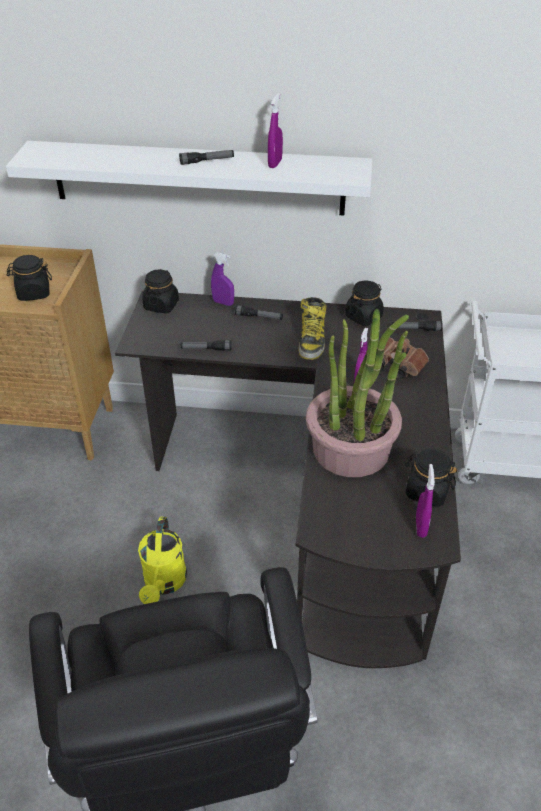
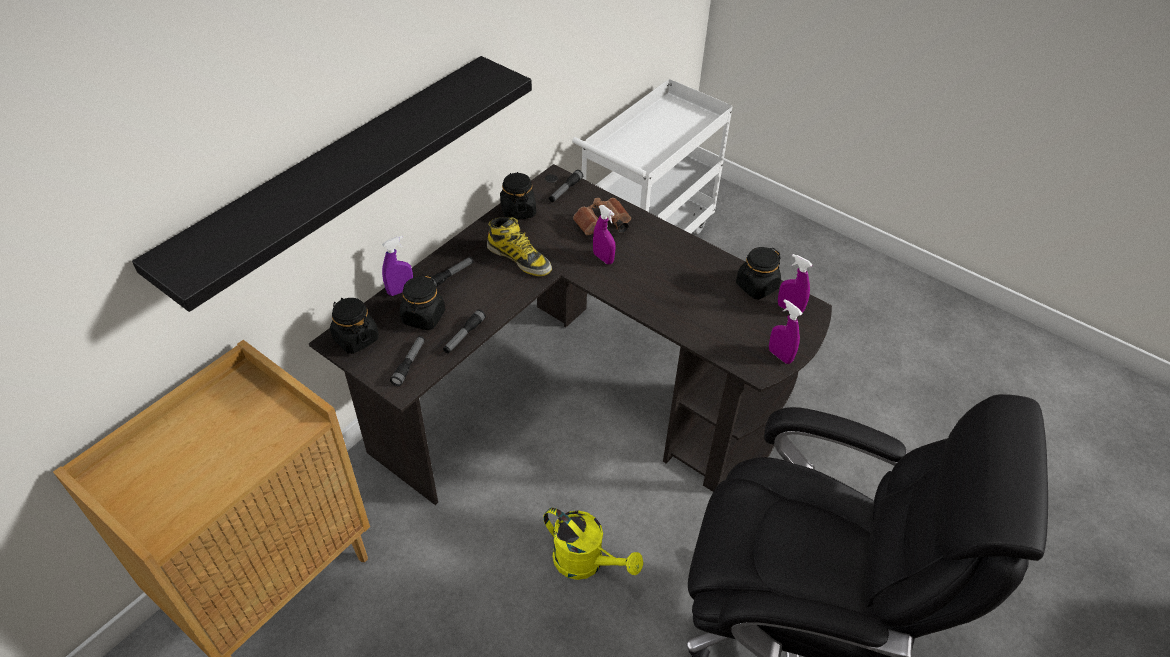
camera: 60 degrees left, 5 degrees up
(33, 293) = (261, 429): black jar -> black jar (423, 317)
(198, 178) = (337, 175): white shelf -> black shelf
(207, 161) = (369, 147): flashlight -> flashlight (409, 363)
(275, 163) = (427, 110): purple spray bottle -> purple spray bottle (780, 356)
(351, 449) = (681, 304): potted plant -> none

